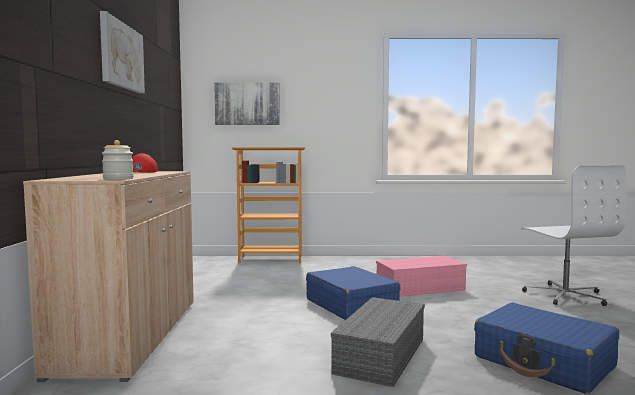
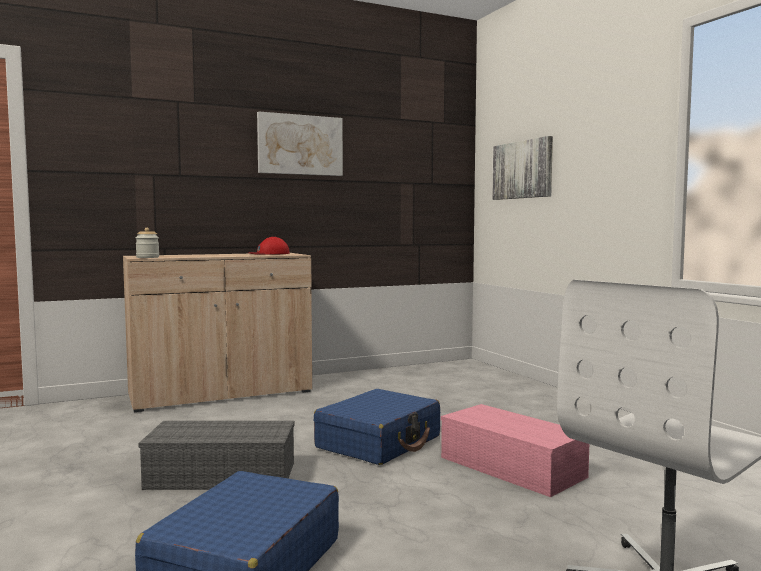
camera: 65 degrees right, 0 degrees up
(271, 259) = (519, 383): bookcase -> none

